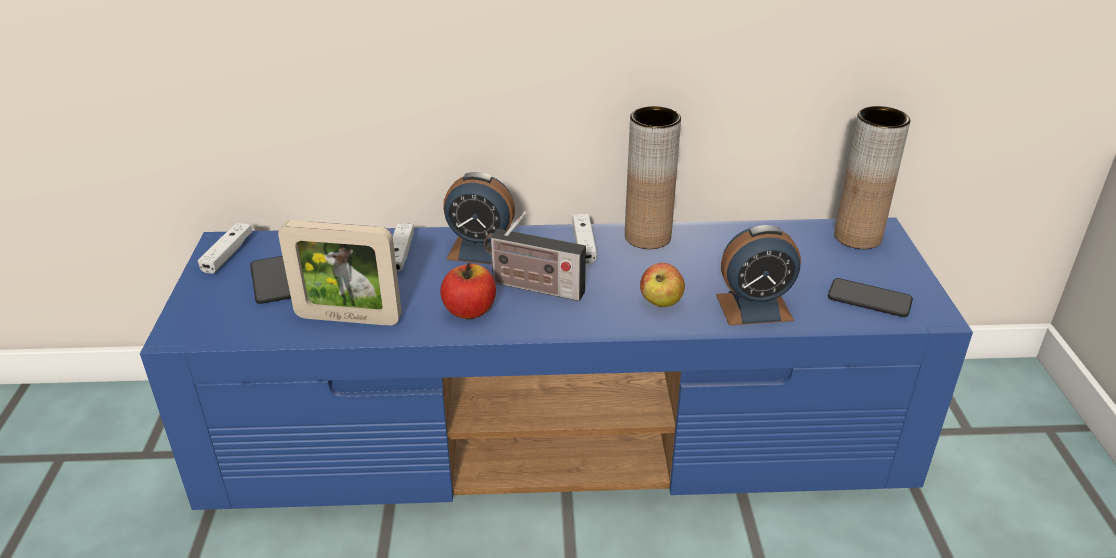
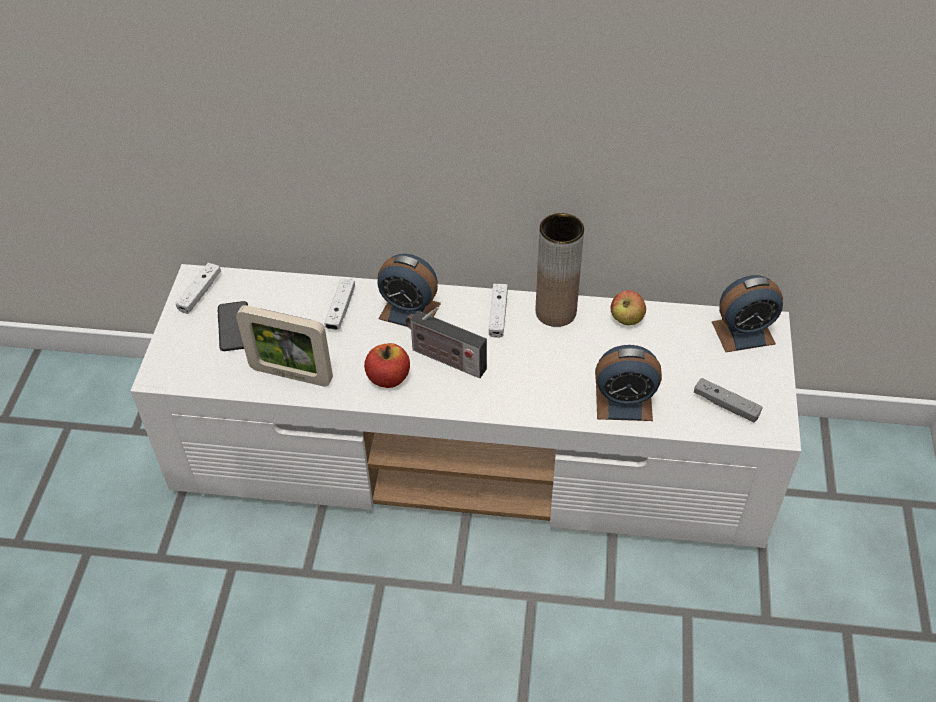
camera: 10 degrees right, 15 degrees up
(562, 437) = (474, 457): blue tv stand -> white tv stand
(661, 302) = (547, 387): apple -> apple (626, 319)
(857, 237) = (743, 333): brown vase -> alarm clock
(869, 299) = (726, 405): phone -> grey game controller

